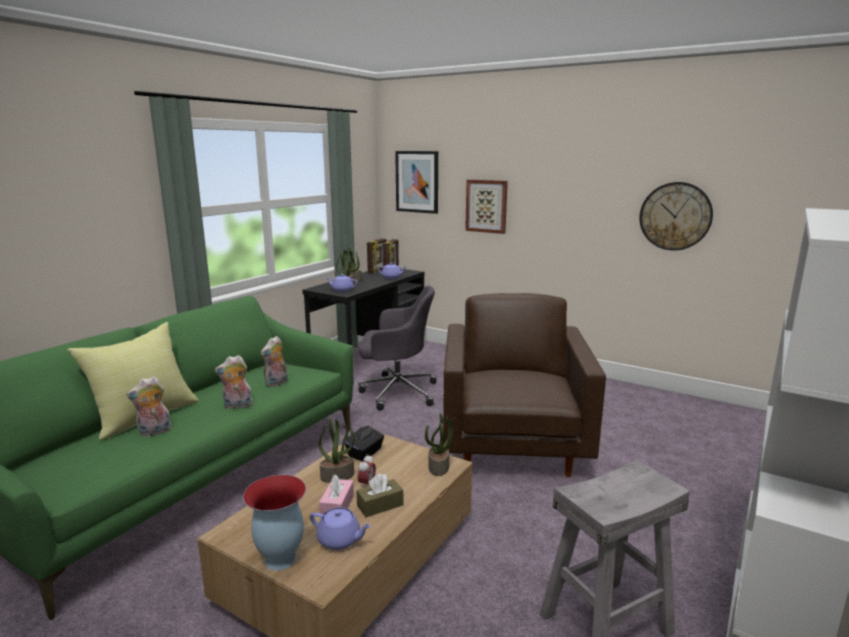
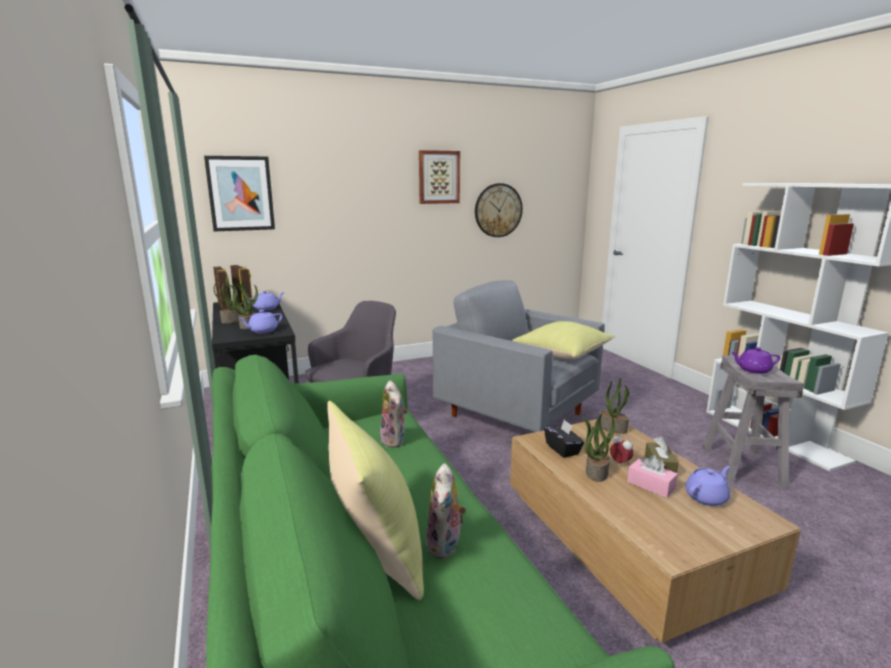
camera: 55 degrees left, 0 degrees up
(237, 406) = (431, 475): plush toy -> none
(279, 559) = (728, 534): vase -> none
(486, 206) = (335, 215): picture -> picture (438, 177)
(513, 446) = (518, 415): brown armchair -> grey armchair
(539, 392) = (562, 354): none -> yellow pillow
(611, 486) = (753, 370): none -> purple teapot

